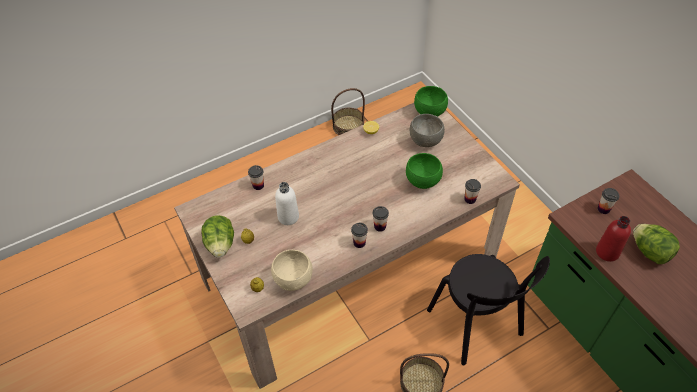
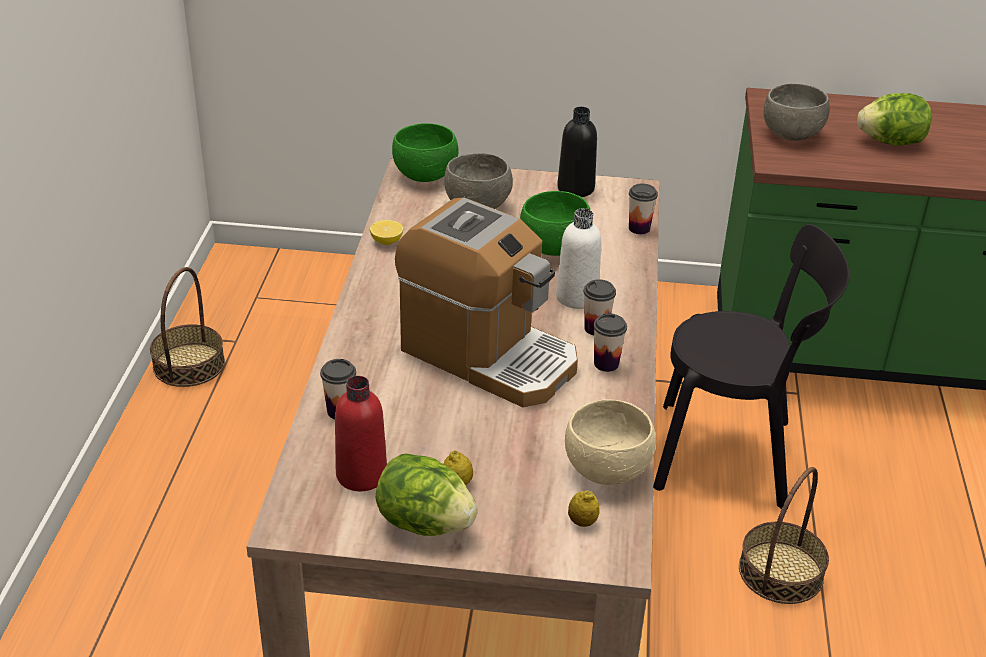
camera: 55 degrees left, 15 degrees down
(288, 217) = (460, 411): white bottle -> white bottle (577, 297)
(329, 205) = (488, 356): none -> coffee machine
(477, 161) = (575, 188): none -> black bottle
(603, 209) = (791, 135): cup -> grey bowl
(607, 252) = (863, 167): red bottle -> red bottle (361, 475)

